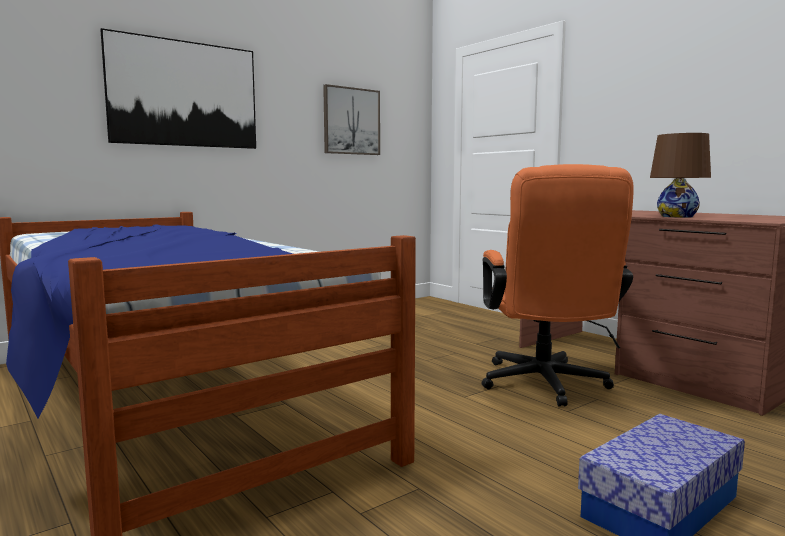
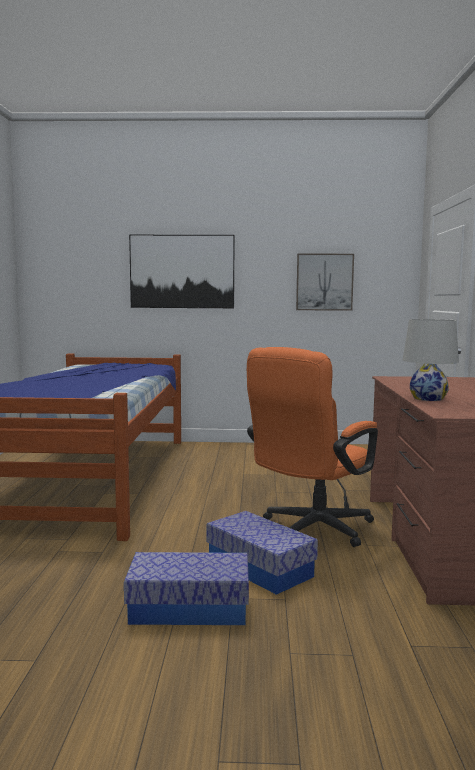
camera: 40 degrees right, 0 degrees up
(600, 436) = (260, 568): none -> storage box
(677, 216) = (428, 398): brown table lamp -> white table lamp

